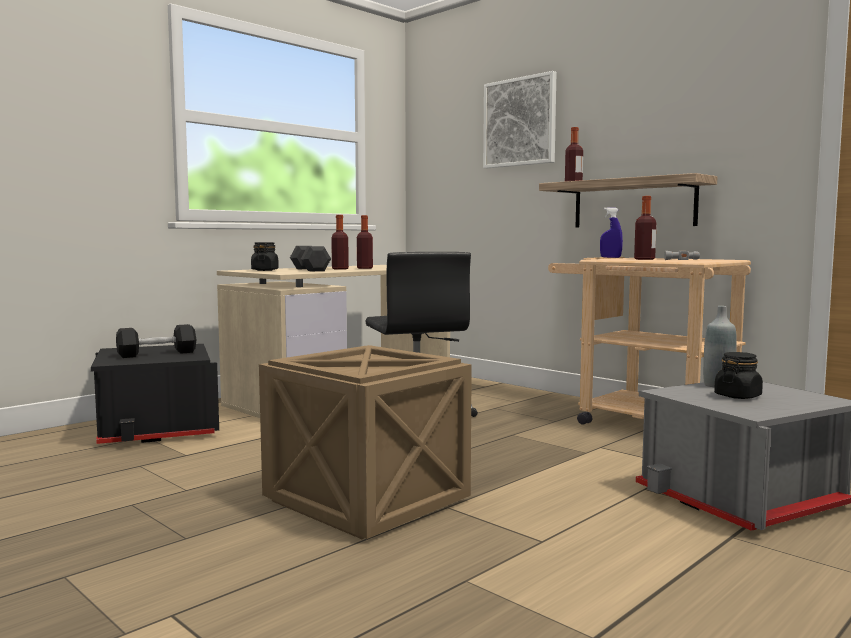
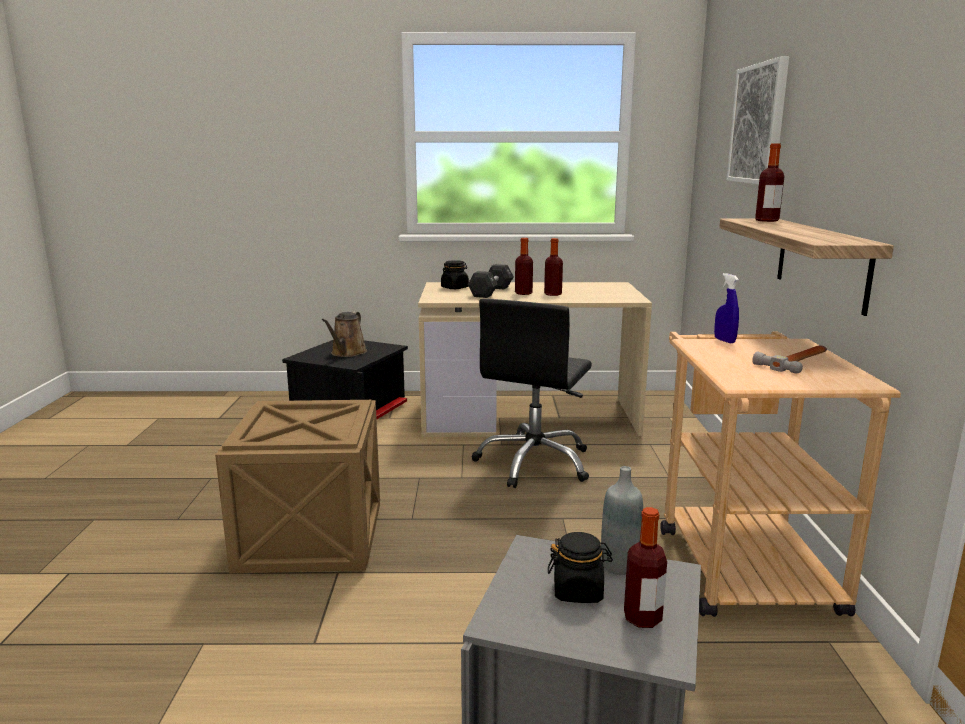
camera: 45 degrees right, 10 degrees up
(157, 354) = (347, 353): black dumbbell -> brown watering can
(644, 259) = (746, 355): bottle -> bottle (642, 618)

